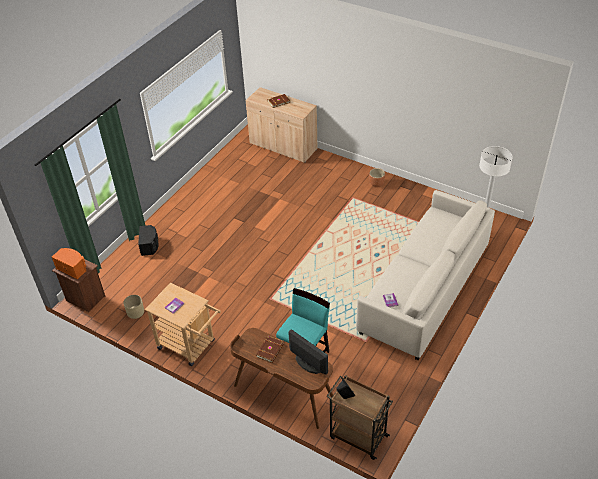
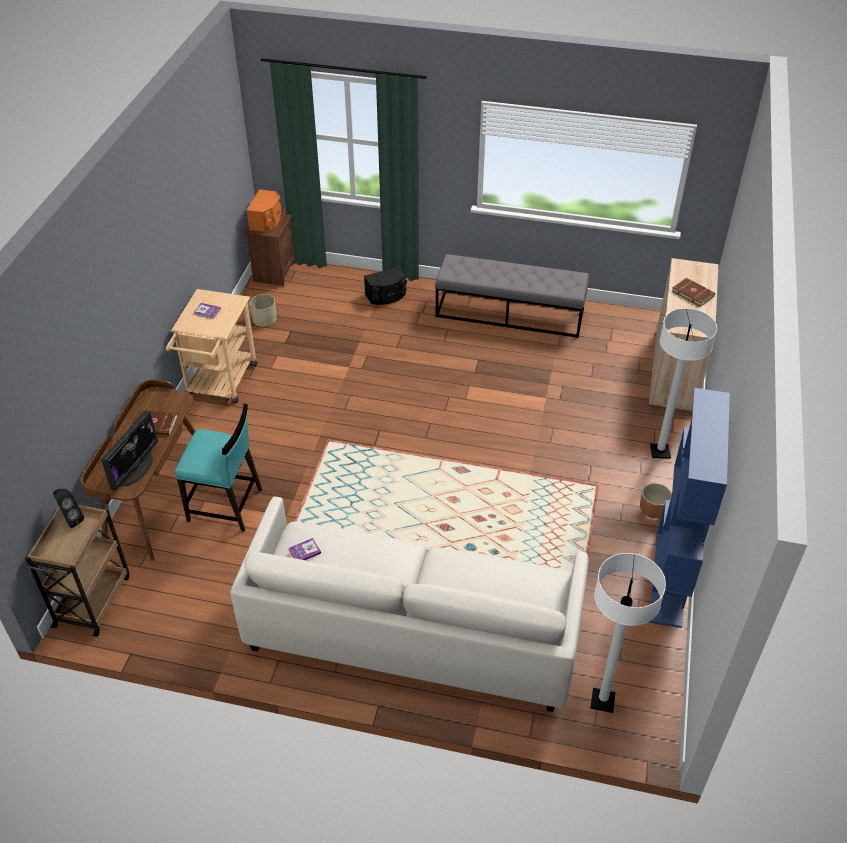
camera: 70 degrees right, 0 degrees up
(201, 194) = (510, 313): none -> grey bench
(338, 169) = (660, 452): none -> white floor lamp
(420, 190) = (669, 579): none -> blue bookcase

